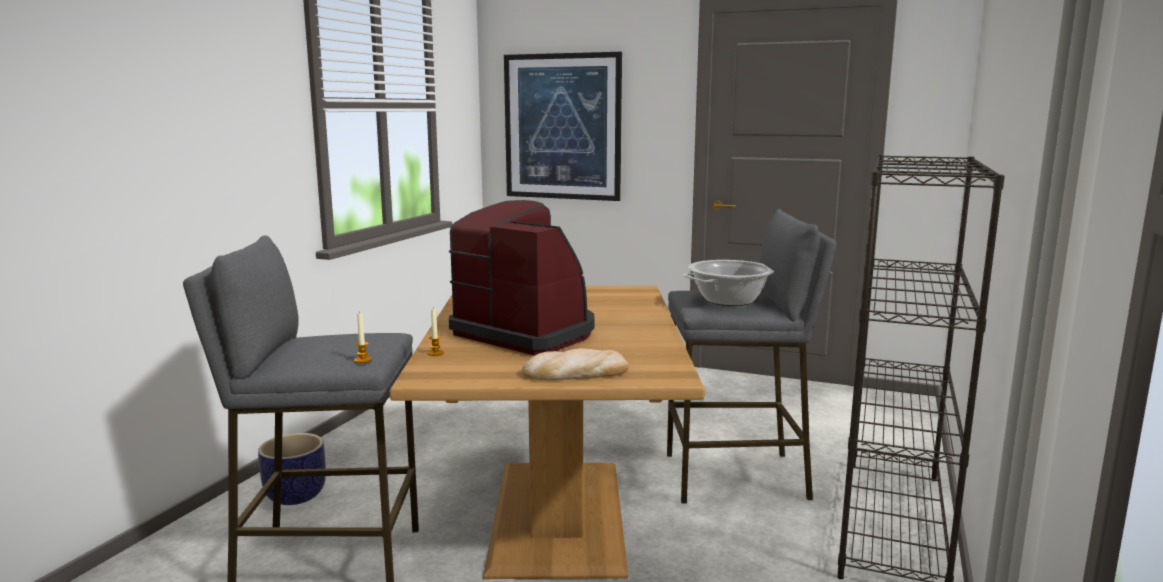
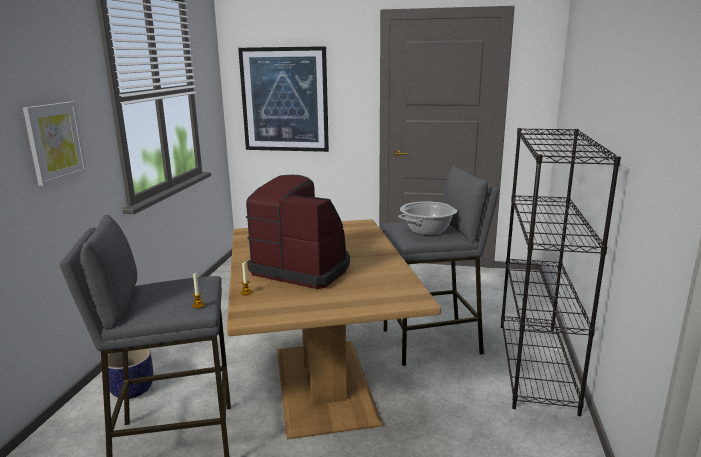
camera: 10 degrees left, 5 degrees up
(225, 148) = (54, 142): none -> picture
(575, 373) = (351, 302): bread -> none

